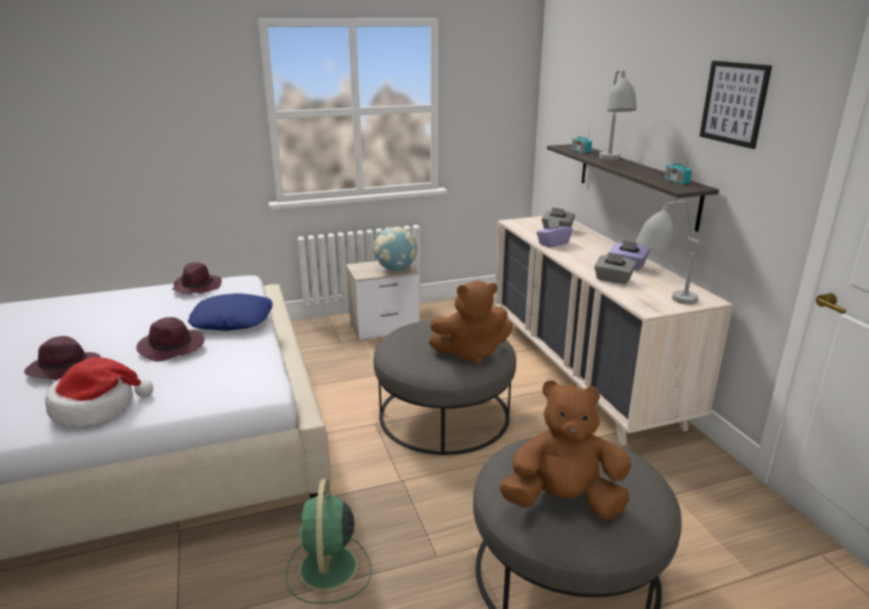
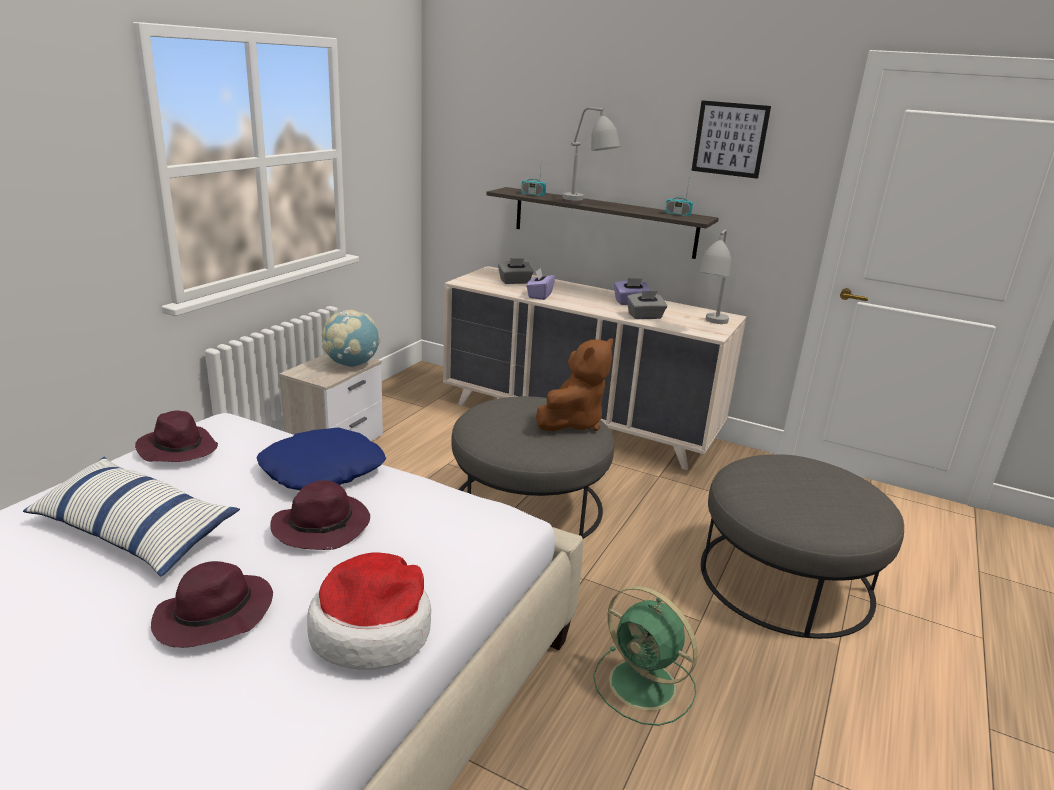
camera: 45 degrees left, 0 degrees up
(113, 319) = (134, 531): none -> pillow
(564, 501) = (825, 505): brown plush toy -> none

